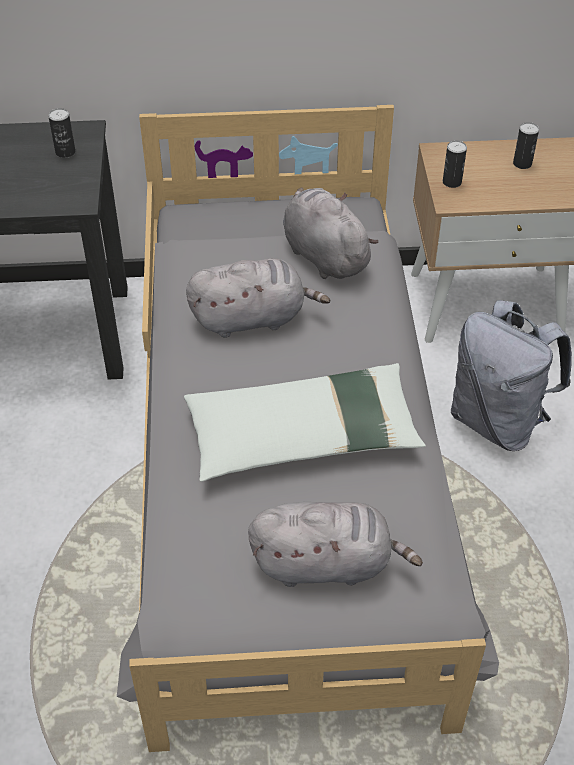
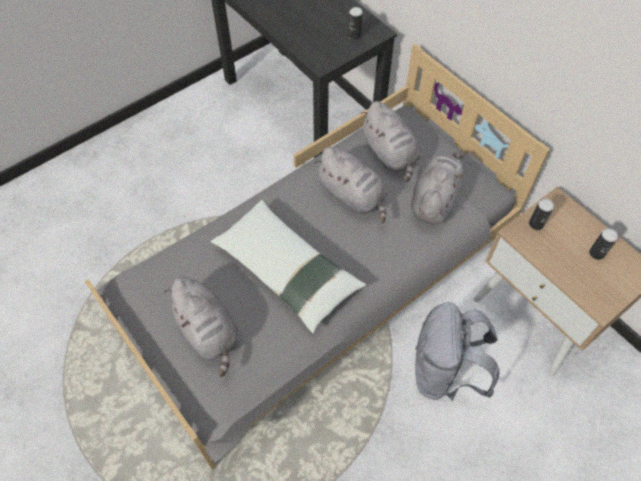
camera: 55 degrees right, 10 degrees up
(224, 255) = (390, 154): none -> grey plush toy

